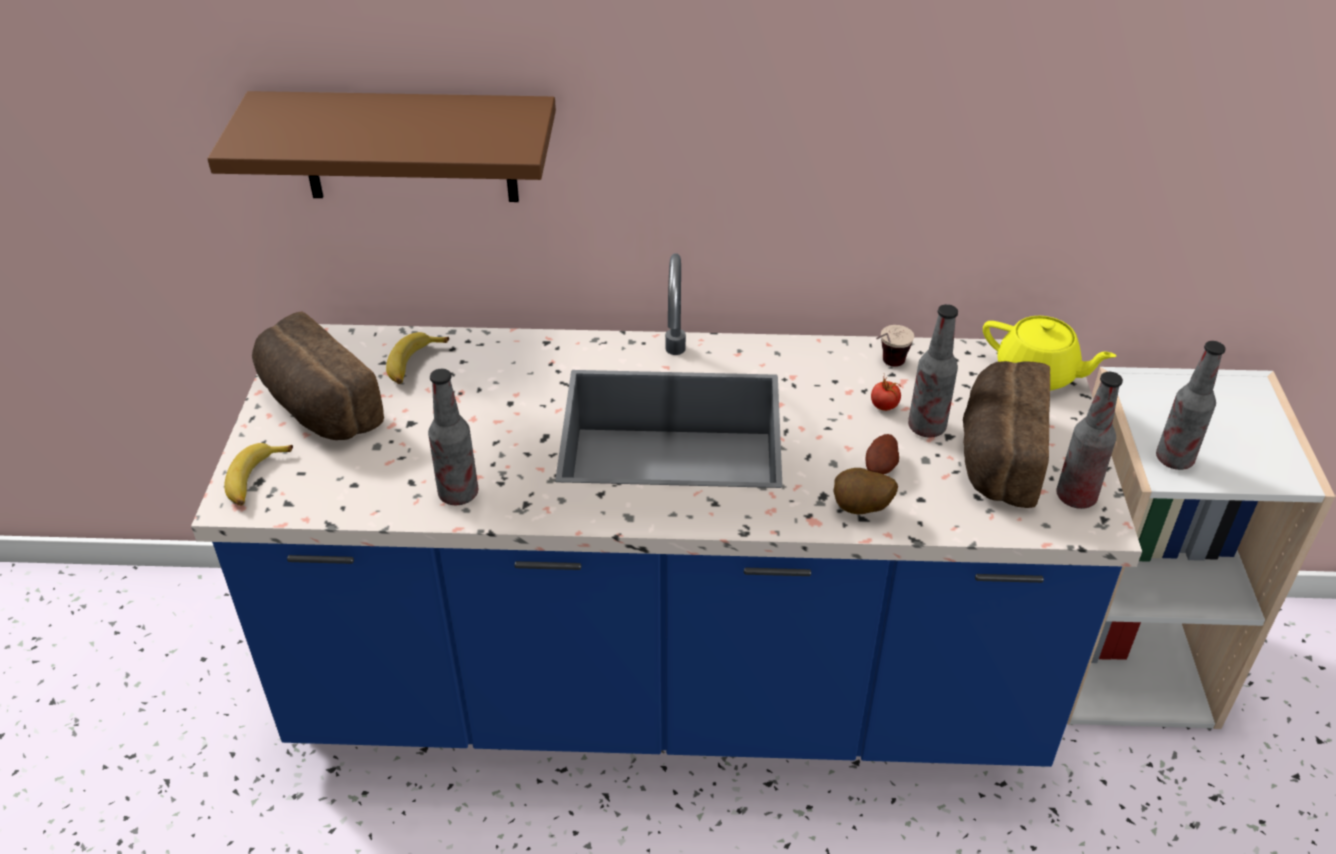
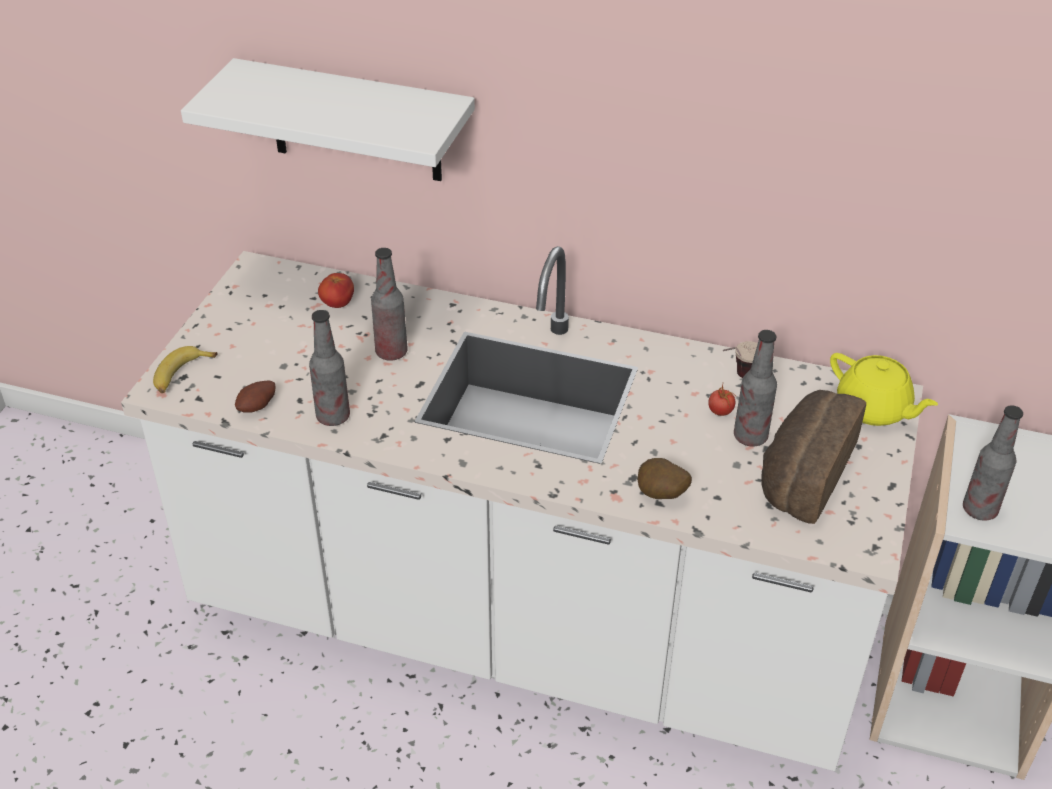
camera: 15 degrees right, 0 degrees up
(316, 407) = (248, 325): bread -> none
(408, 147) = (355, 121): brown shelf -> white shelf
(414, 364) = (337, 304): banana -> tomato
(668, 686) = (524, 626): blue counter -> white counter
(881, 467) = (694, 463): potato -> potato (258, 407)
(1076, 497) = (858, 523): bottle -> bottle (391, 352)

